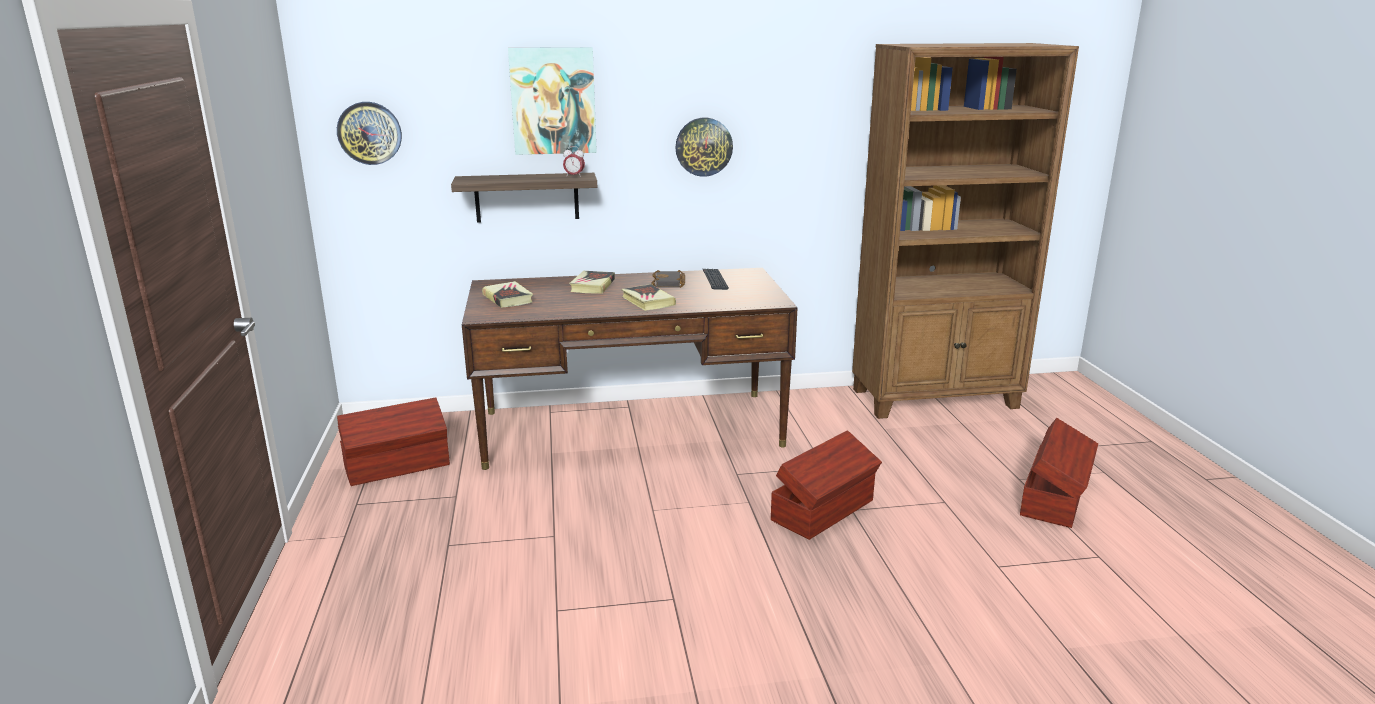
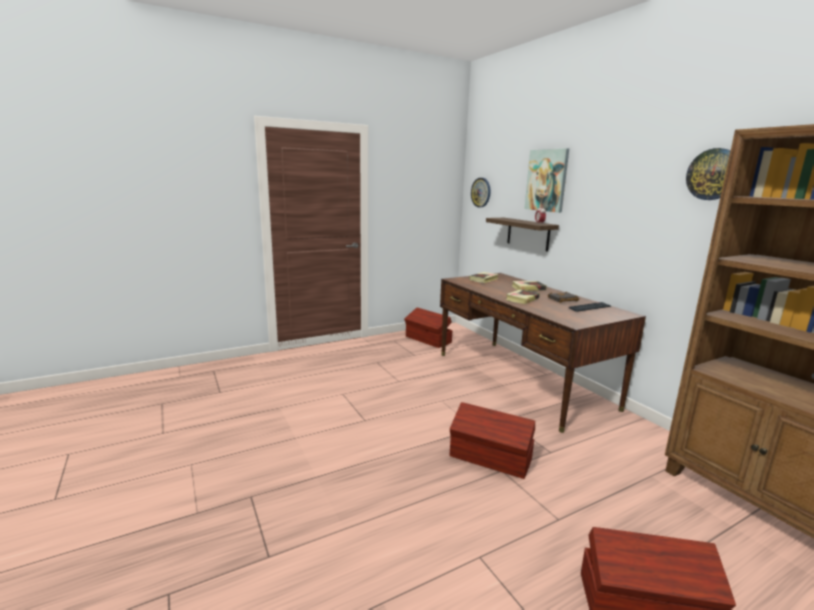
camera: 70 degrees right, 5 degrees down
(703, 147) = (621, 217): wall clock -> wall clock (713, 174)

